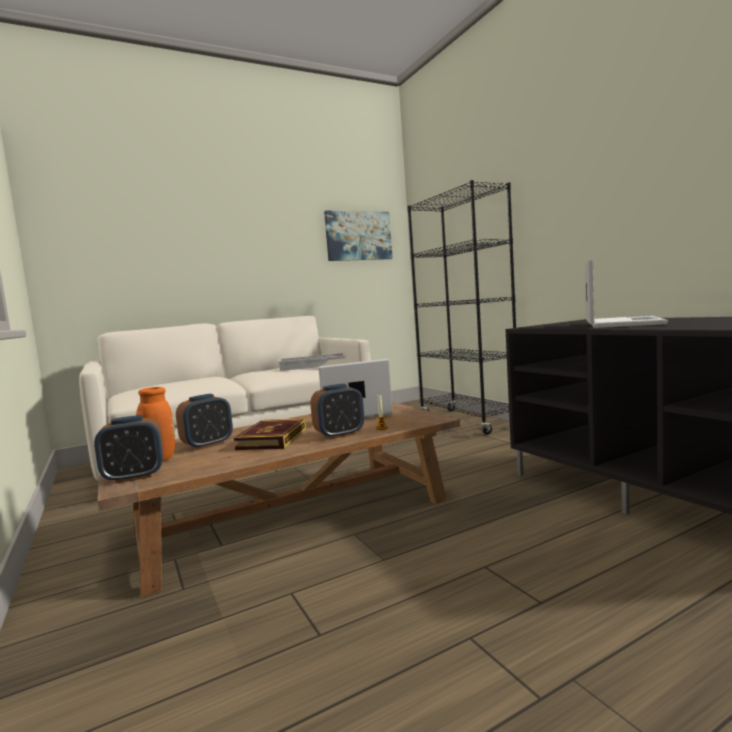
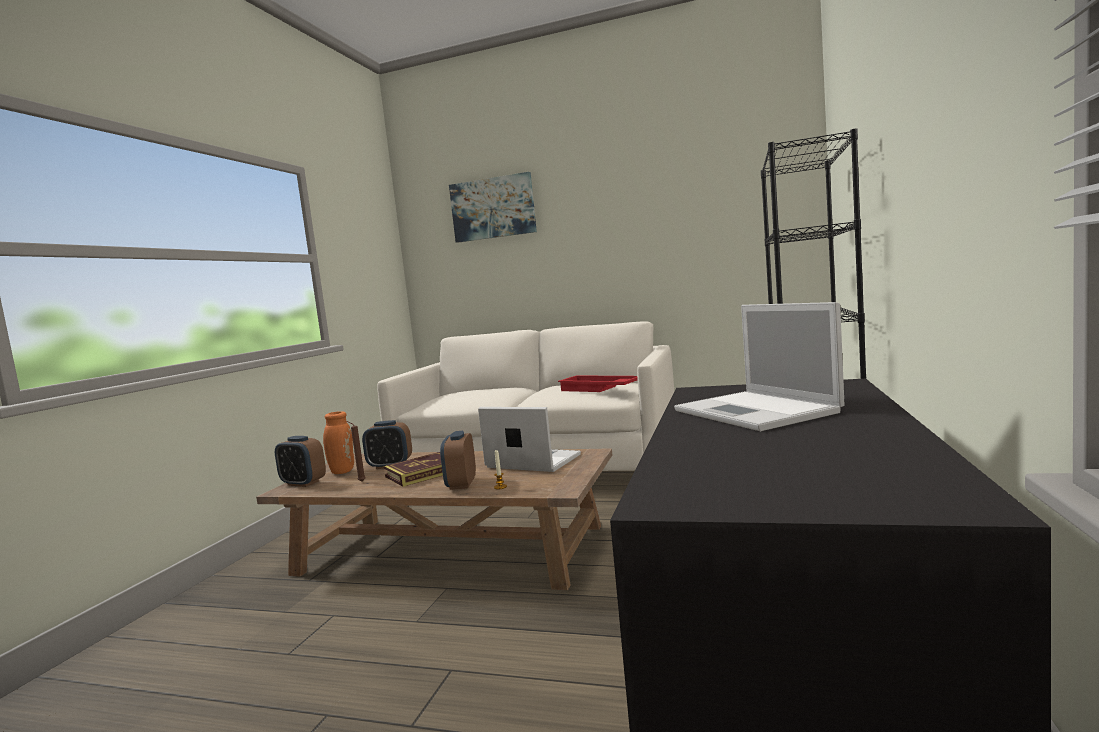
camera: 45 degrees right, 0 degrees up
(216, 458) = (360, 481): none -> brown candle
(312, 366) = (598, 389): white tray -> red tray
(339, 435) = (461, 484): alarm clock -> alarm clock turned 75 degrees clockwise
(358, 236) = (738, 209): picture -> picture (493, 208)
(621, 323) = (757, 412): laptop -> laptop turned 90 degrees clockwise

